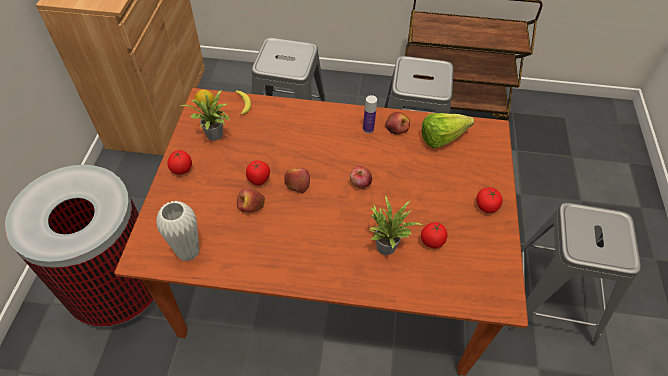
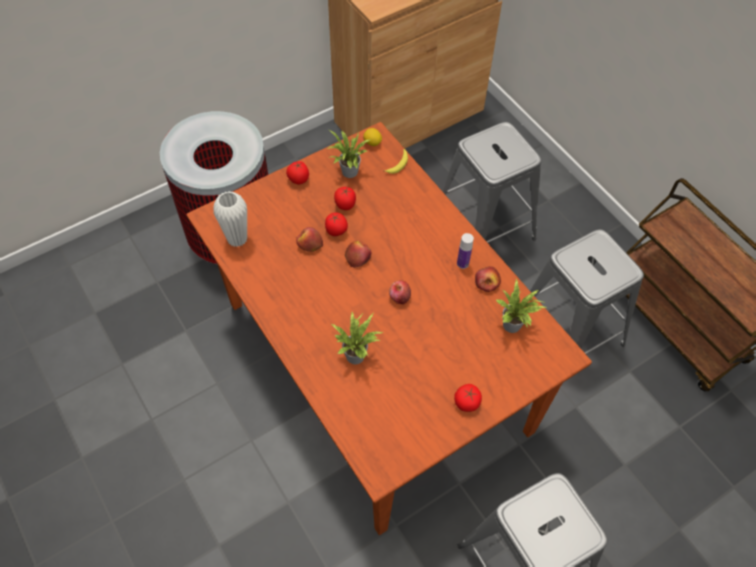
camera: 50 degrees right, 5 degrees up
(431, 242) = (390, 384): tomato -> tomato (345, 205)
(446, 138) = (514, 326): lettuce -> potted plant

